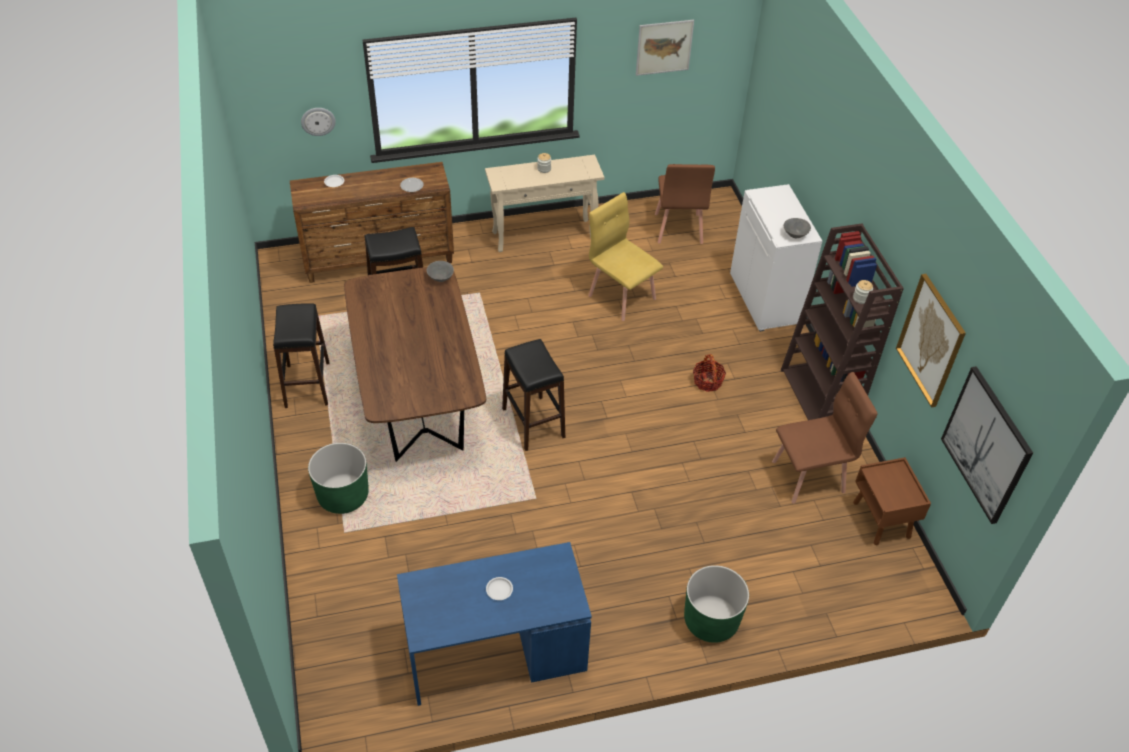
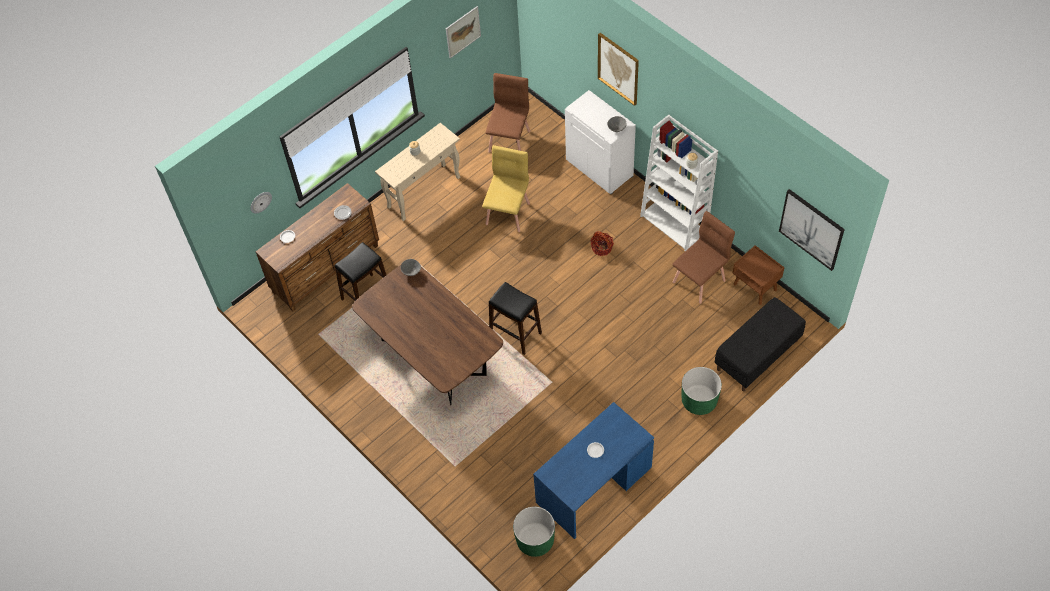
camera: 25 degrees left, 10 degrees up
(307, 384) = (352, 385): black stool -> none
(343, 496) = (435, 444): green planter -> green planter (535, 540)
(622, 296) = (508, 213): yellow chair -> yellow chair turned 90 degrees clockwise
(678, 228) = (509, 141): brown chair -> brown chair turned 135 degrees counterclockwise
(819, 398) = (674, 224): brown bookcase -> white bookcase
(831, 606) = (757, 355): none -> black bench
(931, 340) = (750, 177): picture -> picture (618, 68)

